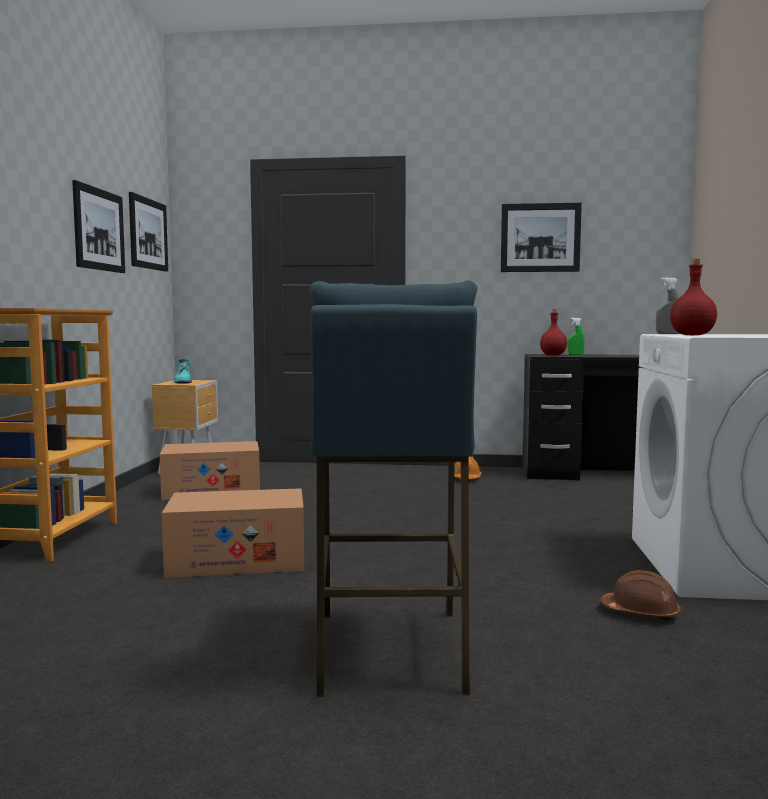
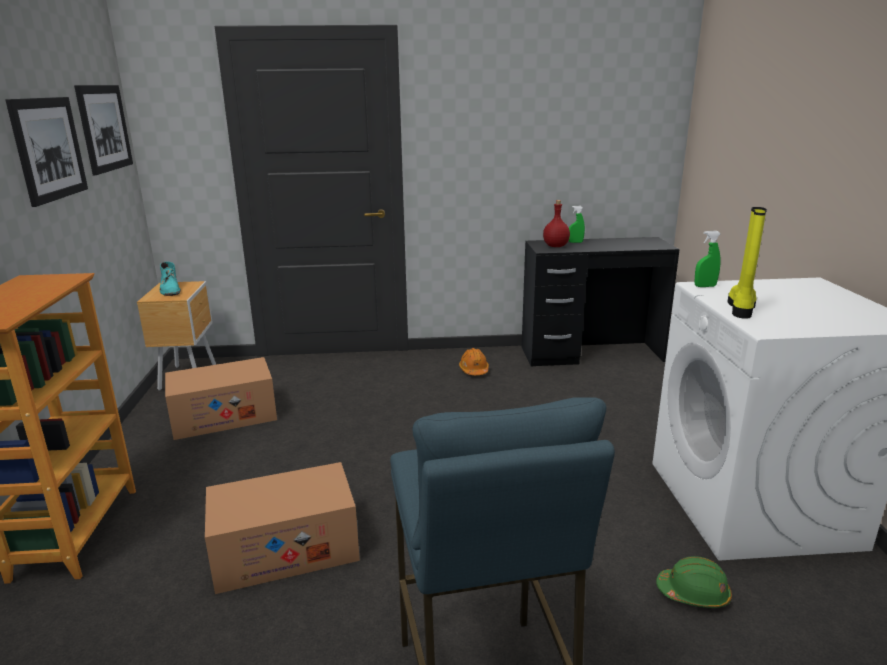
camera: 10 degrees left, 15 degrees up
(540, 237) = (542, 119): picture -> none
(640, 612) = (693, 593): brown hard hat -> green hard hat
(667, 334) = (705, 286): grey spray bottle -> green spray bottle
(691, 335) = (741, 308): red bottle -> yellow boot

